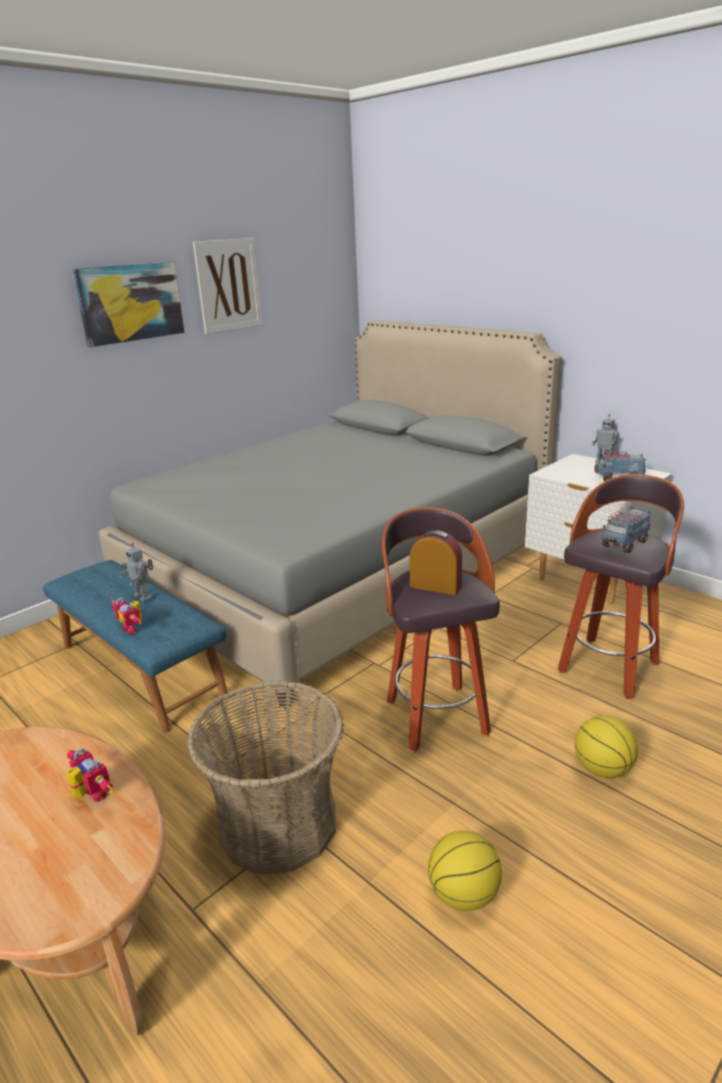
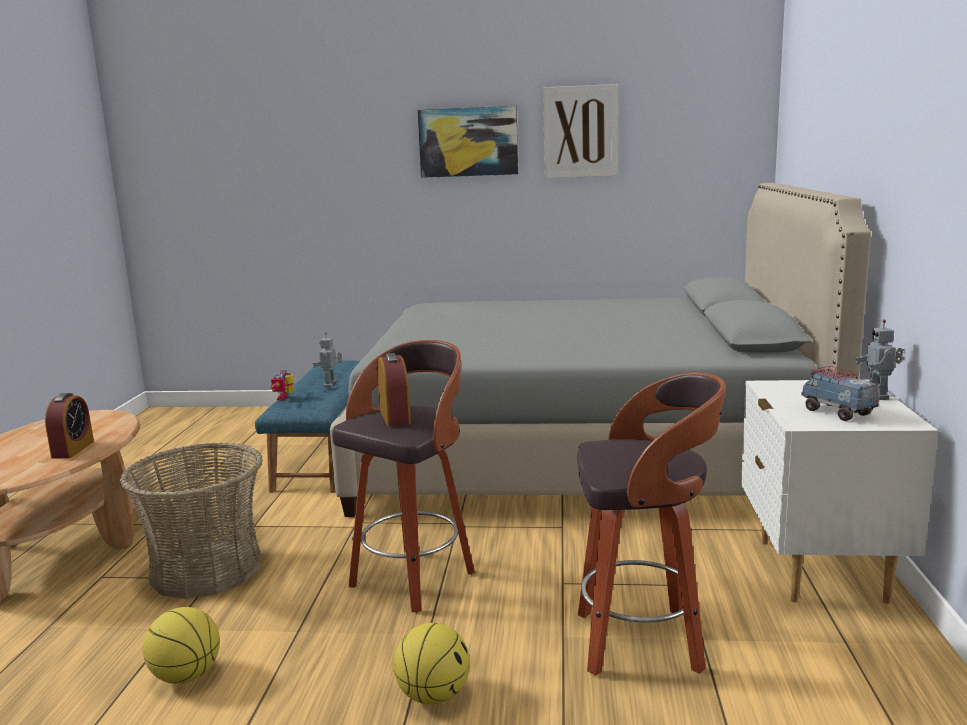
camera: 50 degrees right, 10 degrees down
(90, 796) = (73, 449): toy robot -> alarm clock
(624, 544) = (632, 455): toy truck -> none

